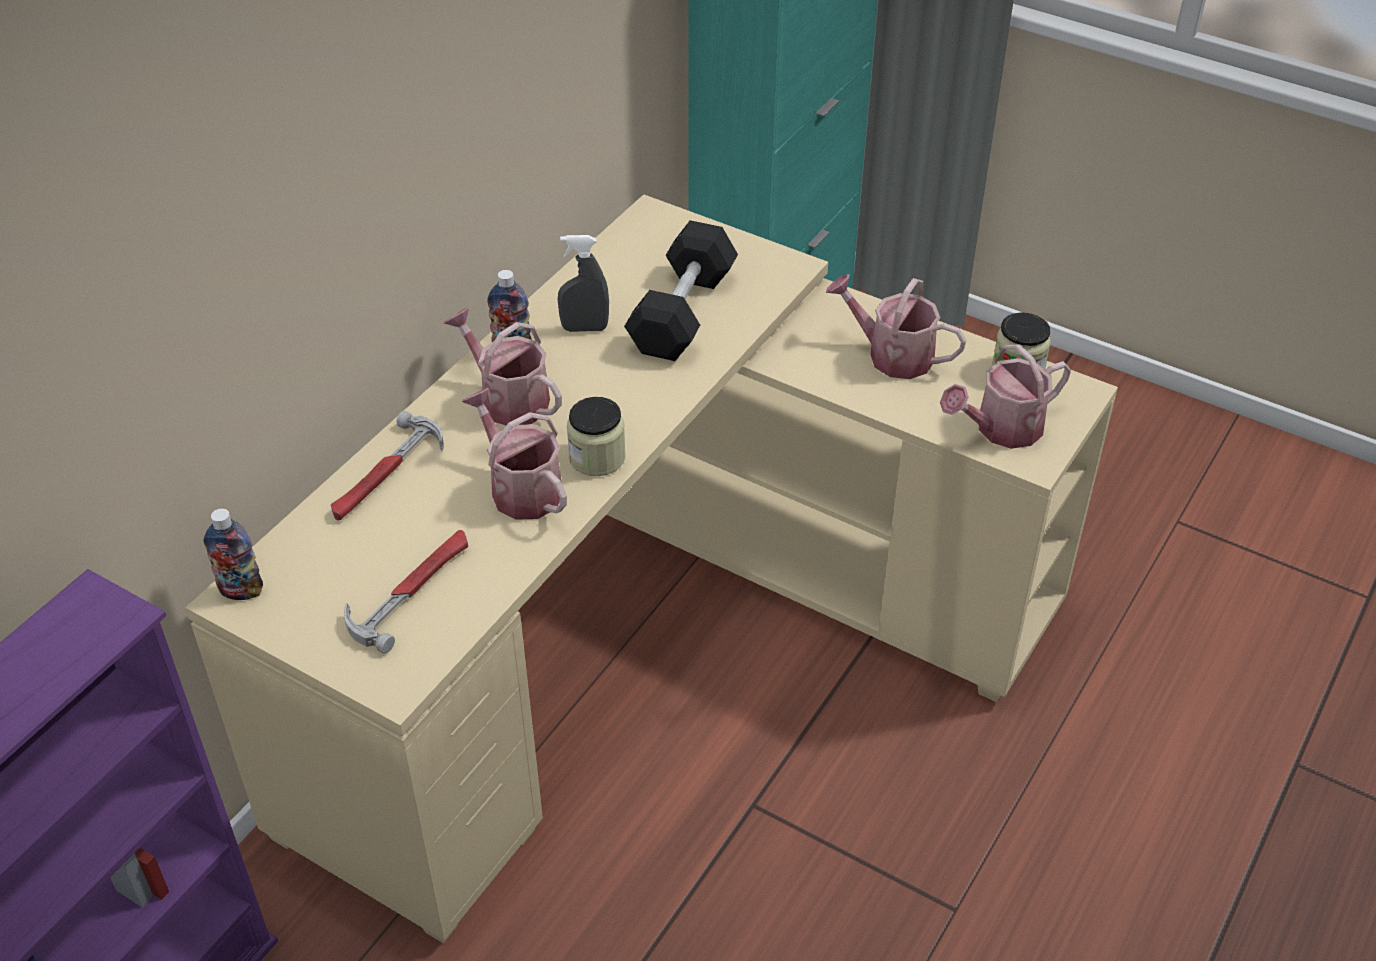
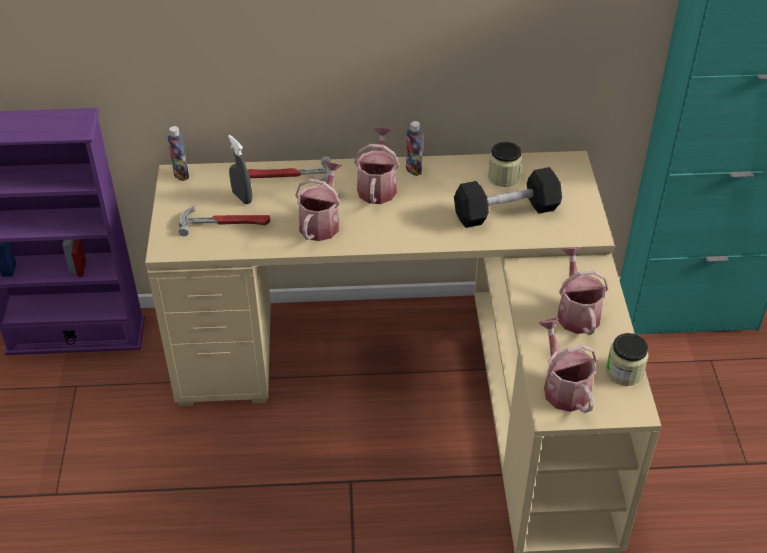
camera: 55 degrees right, 0 degrees up
(584, 328) = (455, 185): grey spray bottle -> grey spray bottle (242, 197)
(597, 457) = (366, 236): jar -> jar (503, 177)
(1001, 429) = (563, 387): watering can -> watering can turned 45 degrees clockwise

